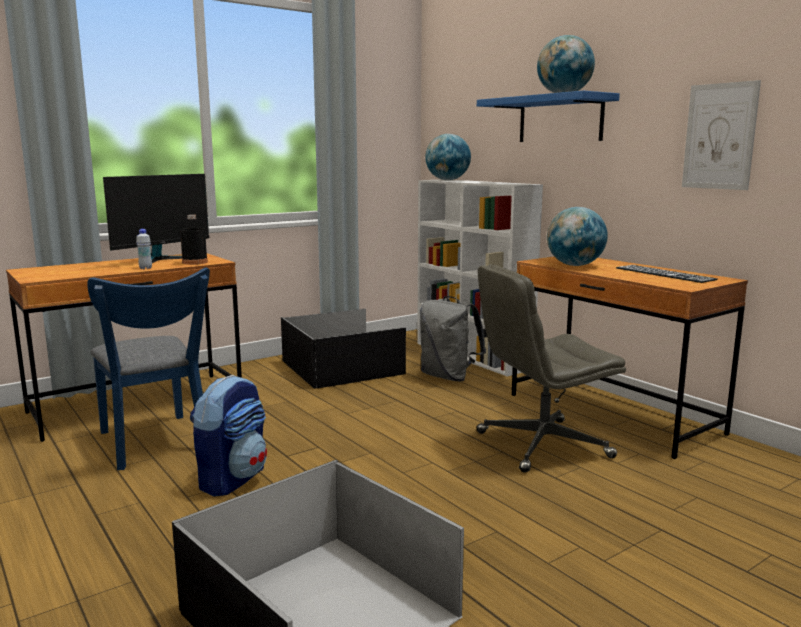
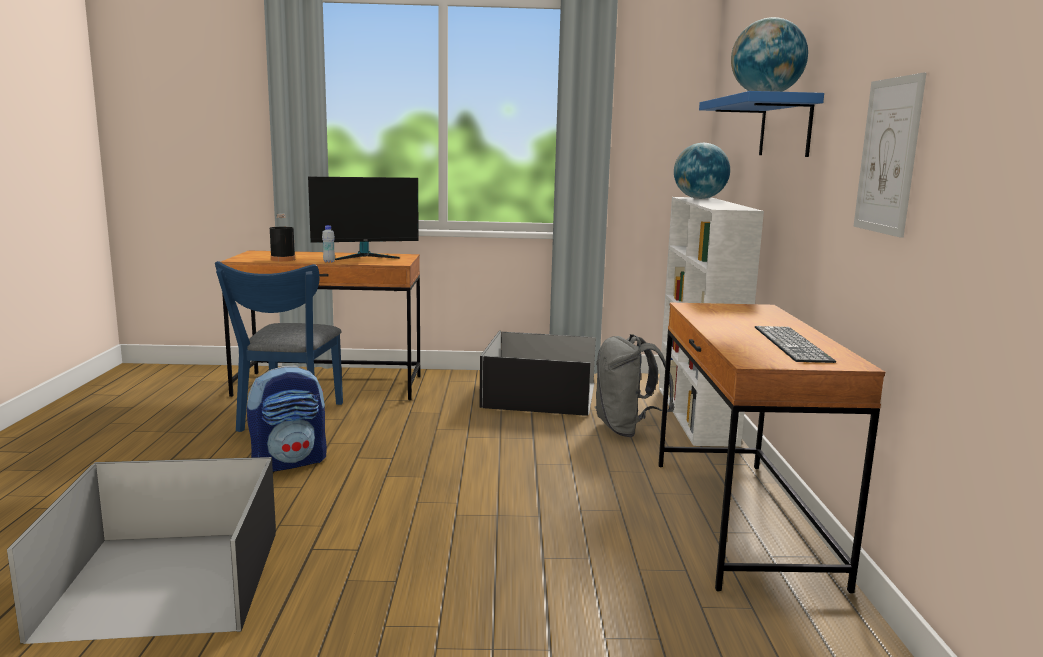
camera: 35 degrees right, 0 degrees up
(195, 262) = (379, 262): black bottle -> black bottle (283, 259)
(541, 445) = (591, 523): grey office chair -> none
(574, 265) = (716, 316): globe -> none

